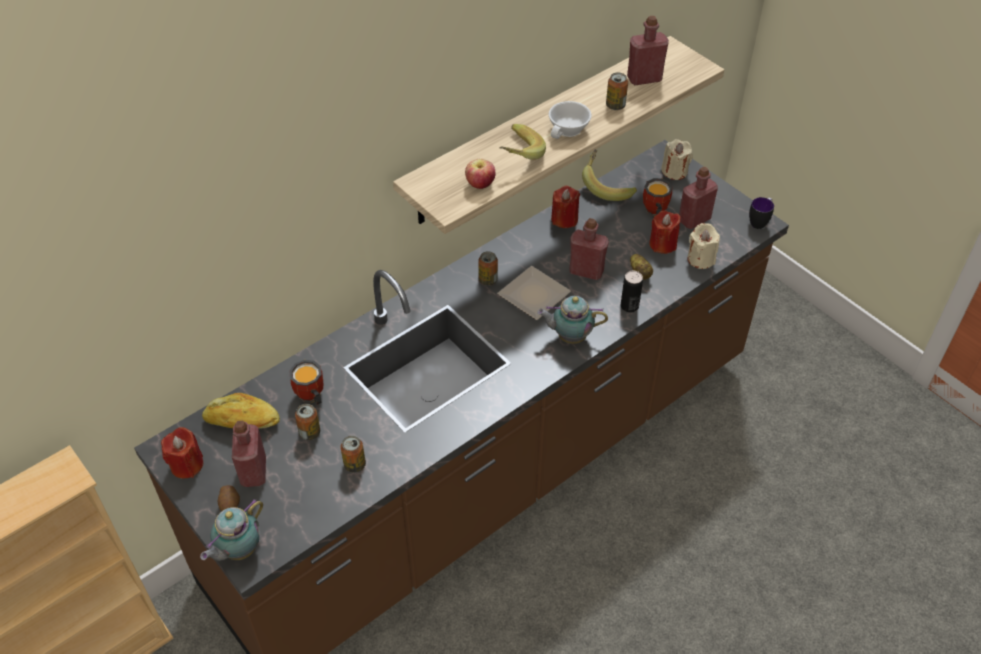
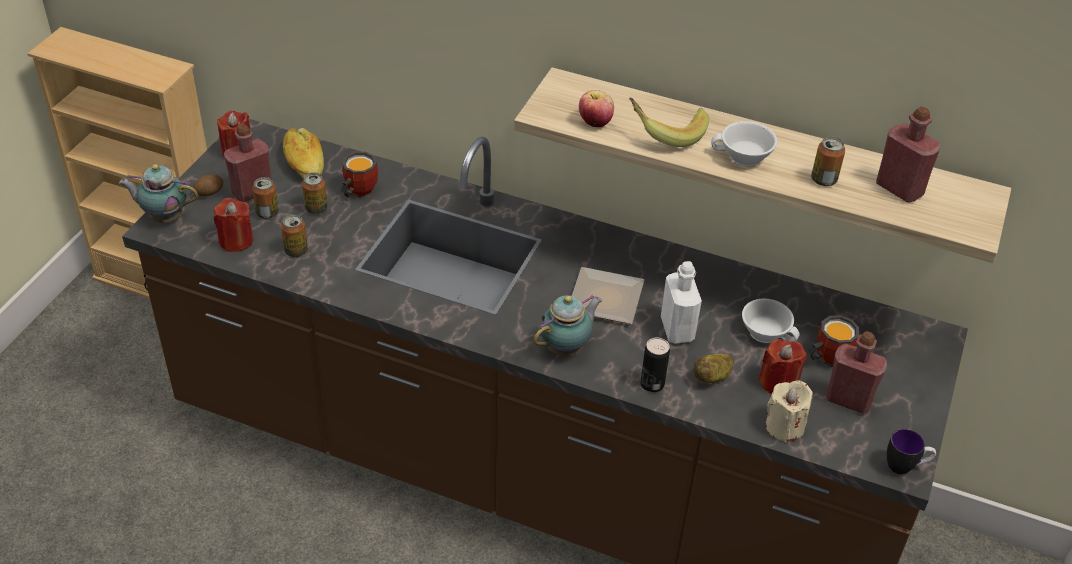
camera: 60 degrees right, 5 degrees down
(488, 280) = (599, 256): can -> can (267, 213)
(564, 219) = (743, 284): red candle -> red candle (236, 240)
(569, 336) = (567, 348): teapot -> teapot turned 75 degrees clockwise
(586, 271) = (677, 329): red bottle -> white bottle
(607, 186) = (832, 302): banana -> none
(614, 228) = (767, 331): none -> white cup
(674, 171) = (917, 355): beige candle -> none

